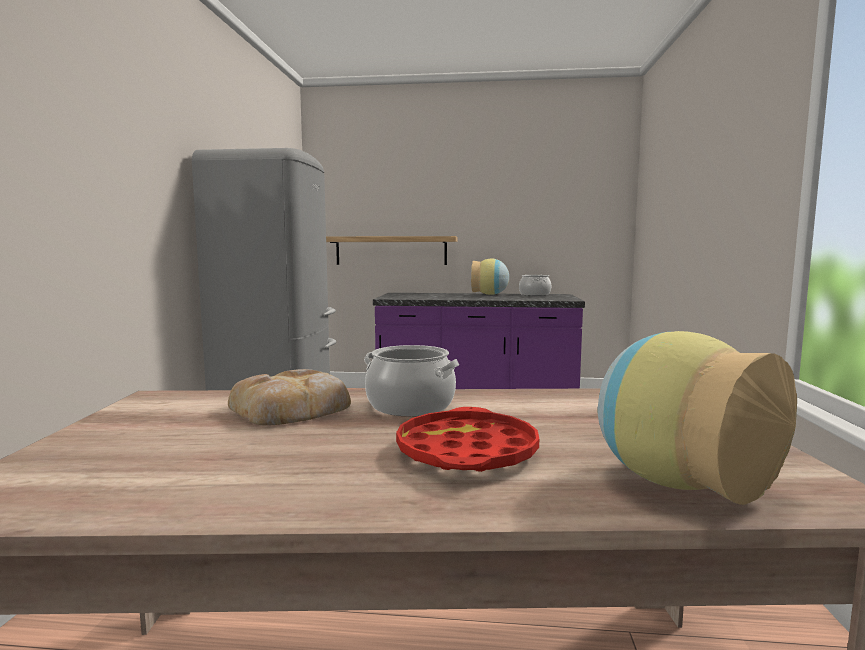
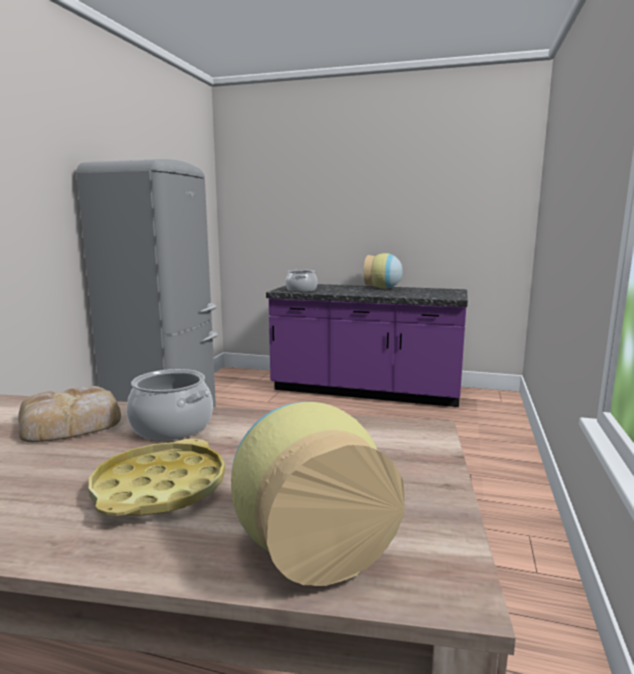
camera: 10 degrees right, 5 degrees up
(391, 250) = (294, 243): shelf -> none
(466, 452) = (159, 488): red tray -> yellow tray
(534, 294) = (427, 289): cooking pot -> cooking pot (301, 290)

